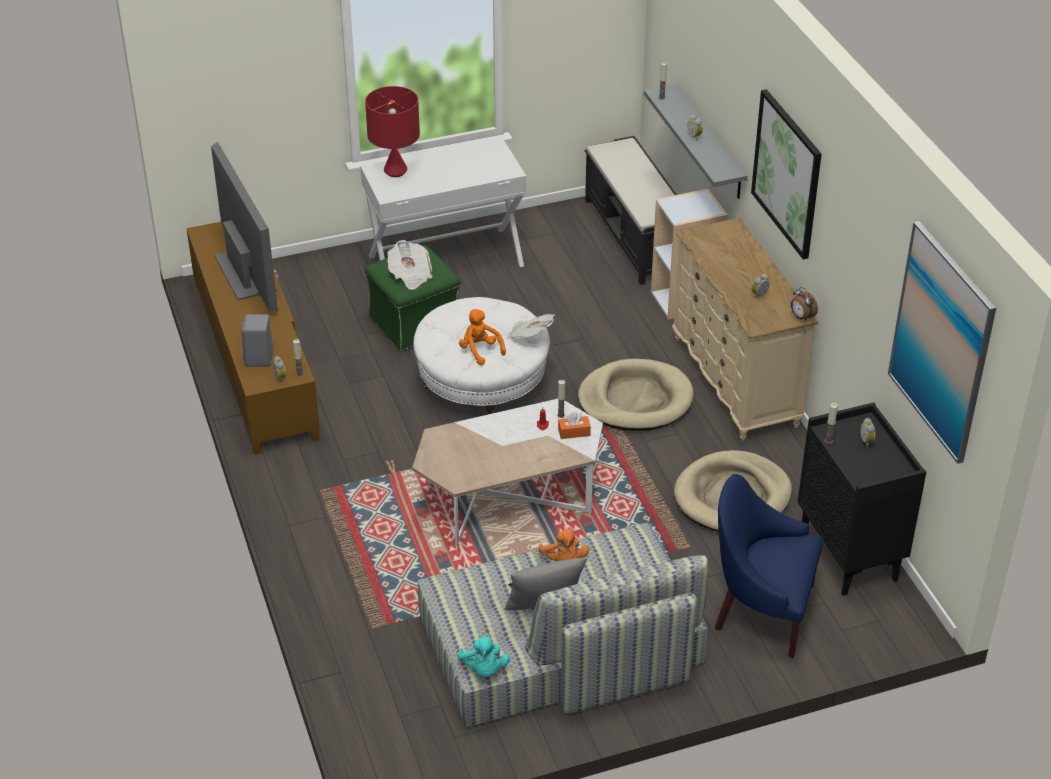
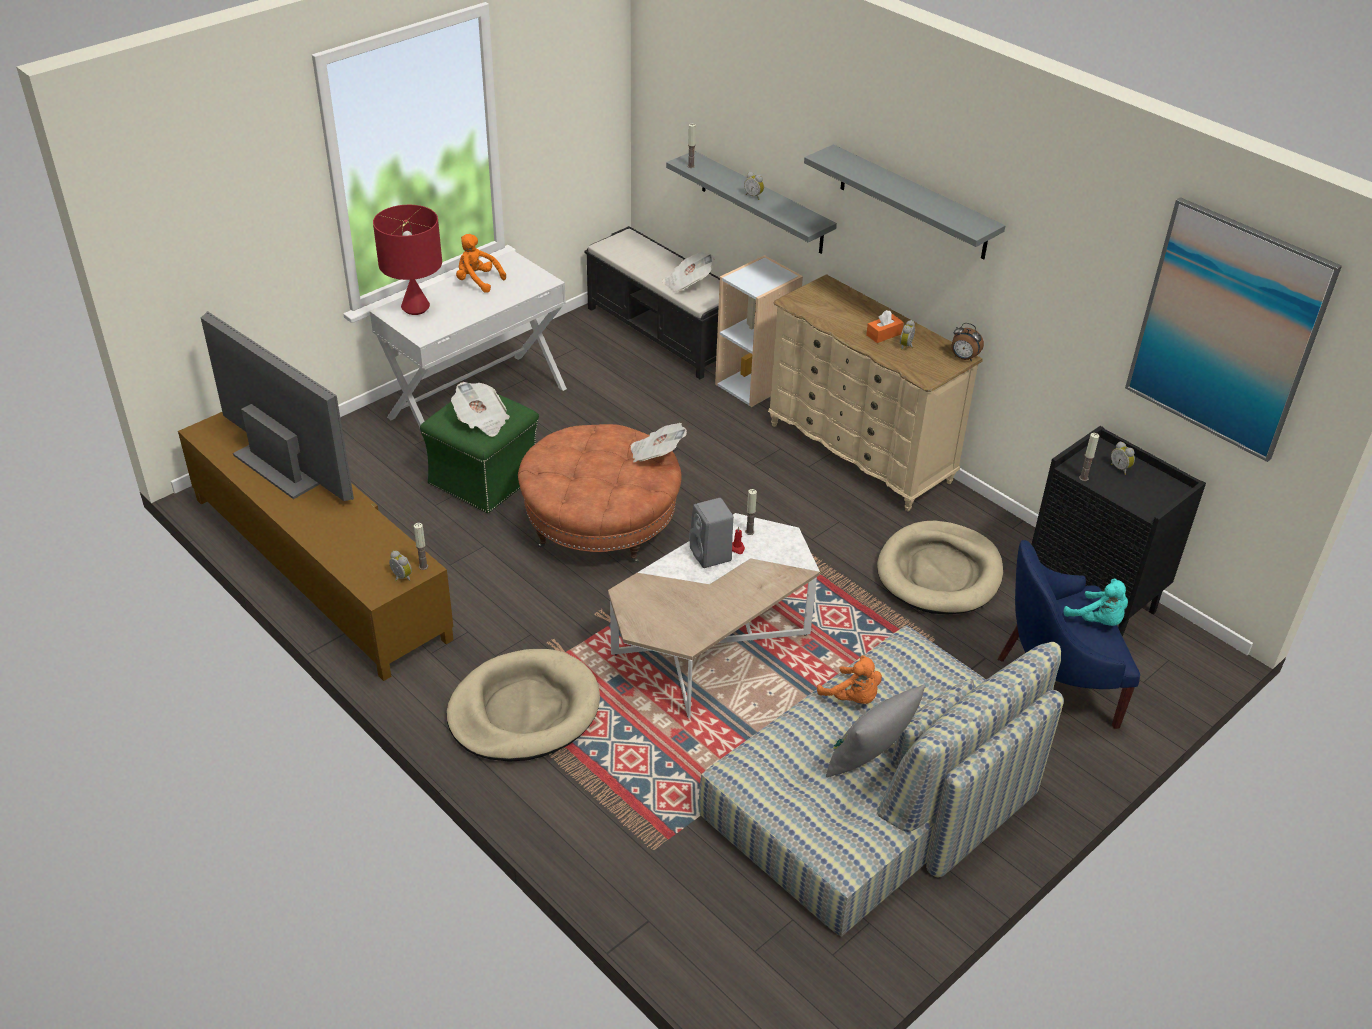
camera: 25 degrees left, 0 degrees up
(259, 359) = (362, 561): grey speaker -> grey speaker (711, 555)
(480, 351) = (611, 484): orange plush toy -> orange plush toy (477, 281)
(482, 383) = (600, 524): white ottoman -> brown ottoman
(484, 669) = (853, 859): turquoise plush toy -> turquoise plush toy (1098, 621)
(574, 432) = (776, 546): orange tissue box -> orange tissue box (884, 334)
(635, 400) = (773, 498): beige dog bed -> beige dog bed (524, 710)
(648, 198) = (687, 283): none -> newspaper
(787, 173) = (913, 202): picture -> grey shelf

